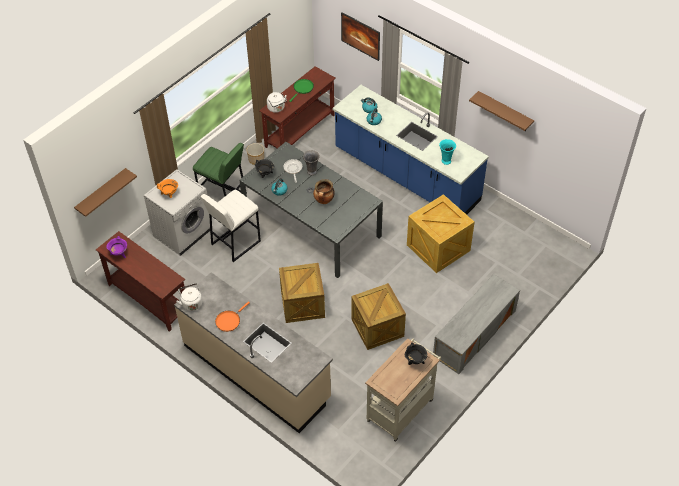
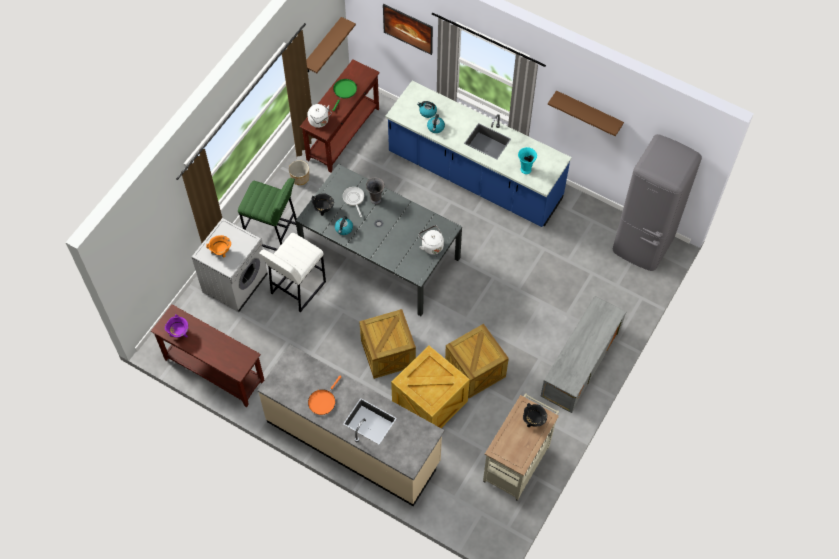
camera: 10 degrees left, 10 degrees up
(101, 193) = (147, 267): brown shelf -> brown shelf (322, 46)
(191, 303) = (276, 385): white kettle -> white kettle (431, 245)
(324, 201) = (396, 235): cooking pot -> none
(439, 248) = (526, 264): crate -> crate (431, 402)
(546, 246) = (642, 246): none -> grey fridge

